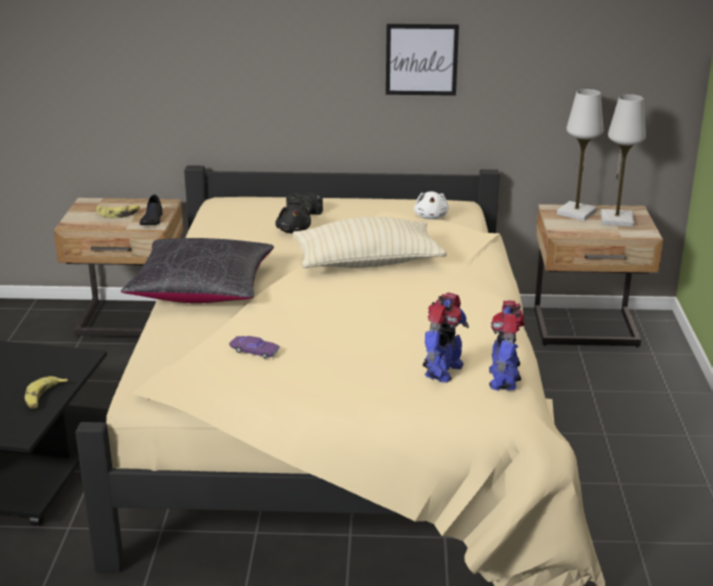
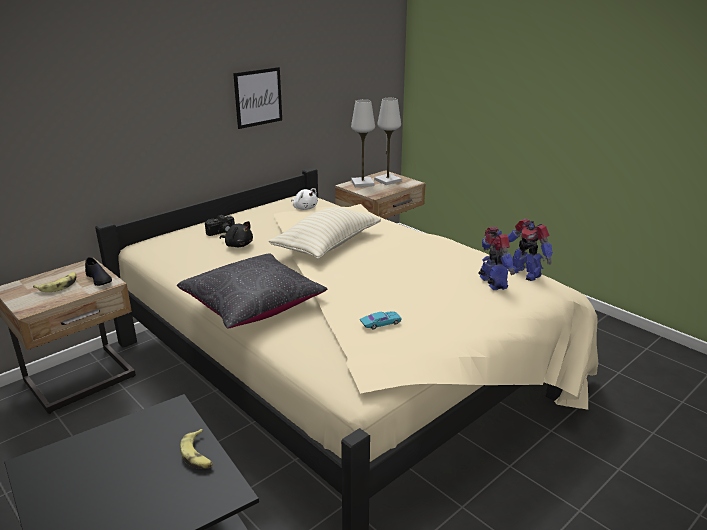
camera: 45 degrees left, 0 degrees up
(254, 351) = (380, 323): purple toy car -> turquoise toy car

